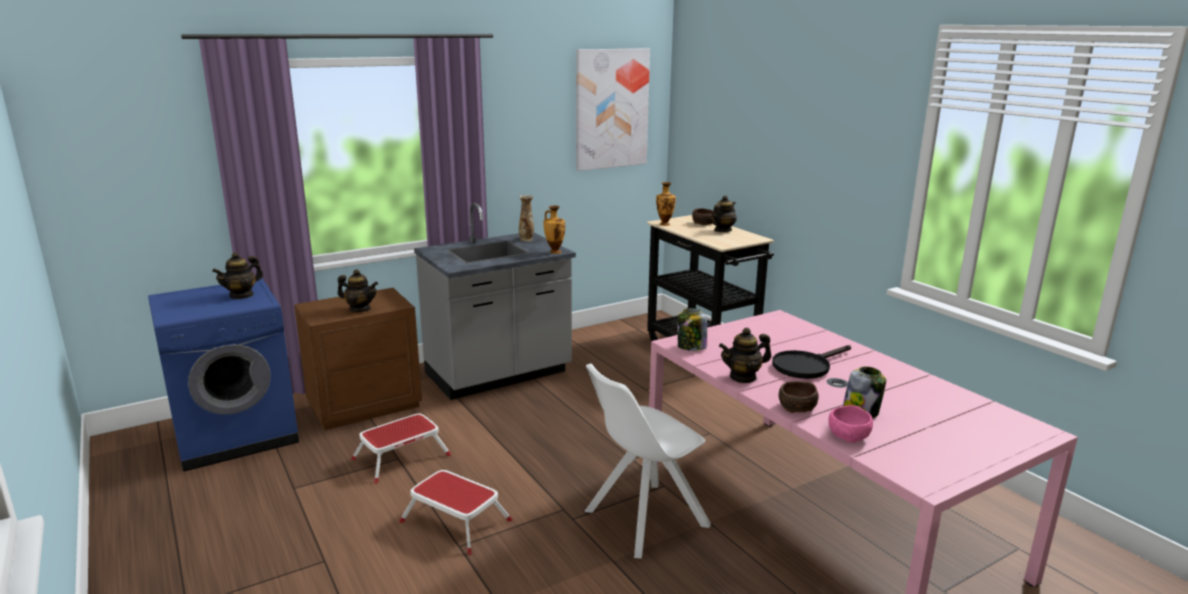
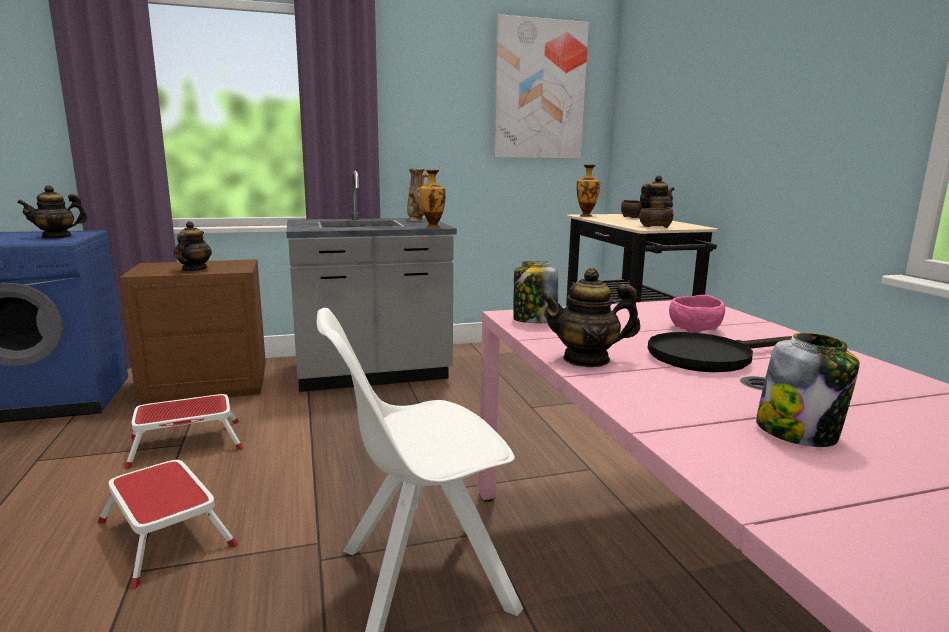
camera: 15 degrees right, 5 degrees down
(360, 309) = (194, 270): teapot -> teapot turned 120 degrees counterclockwise
(796, 408) = (656, 411): brown bowl -> brown bowl (654, 227)
(848, 436) = (752, 474): pink bowl -> pink bowl (694, 329)

